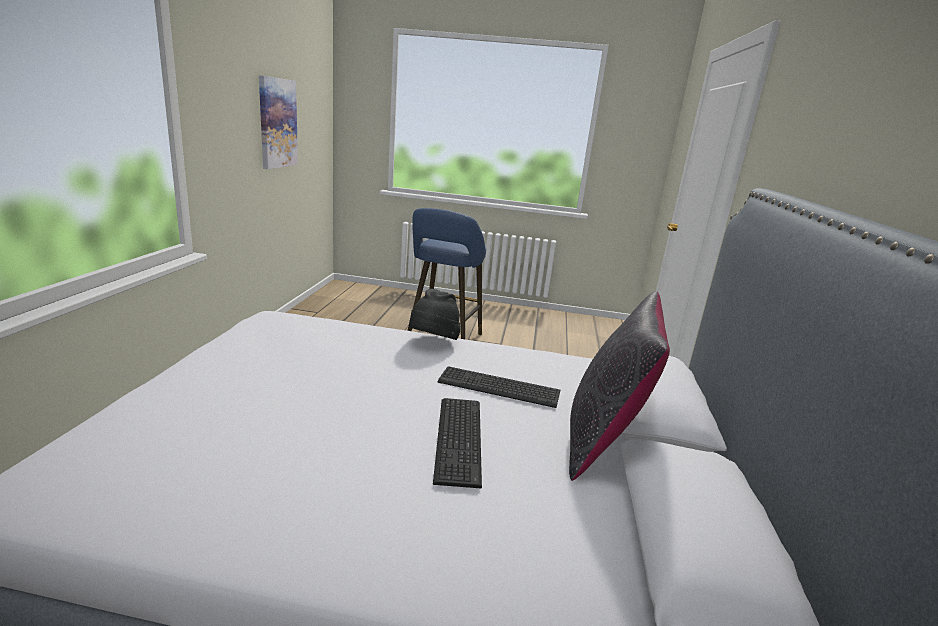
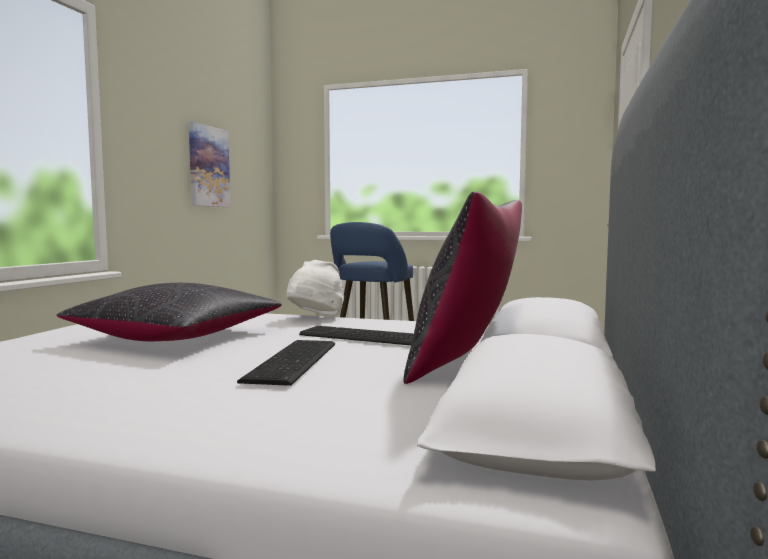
camera: 10 degrees right, 15 degrees down
(324, 383) = (176, 337): none -> black pillow
(433, 342) = (315, 318): black hat -> white hat

